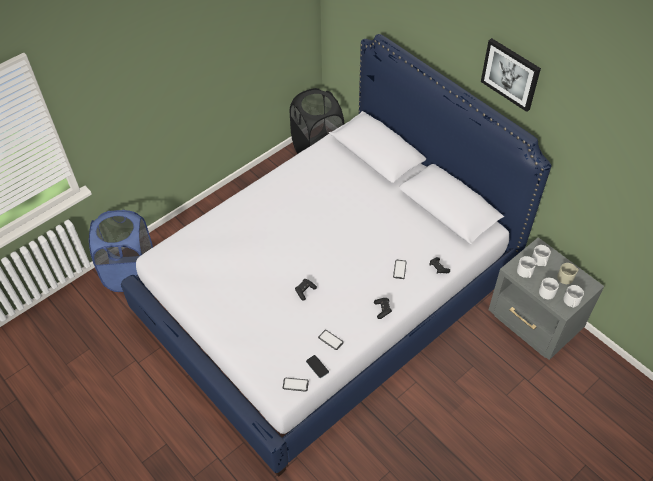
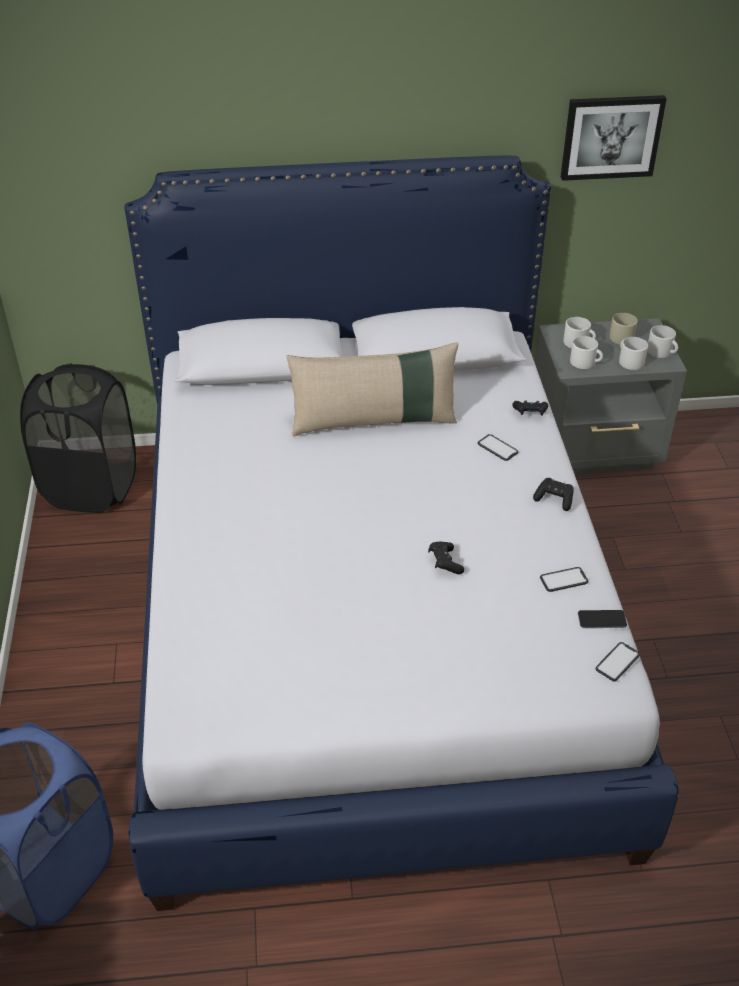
camera: 55 degrees left, 10 degrees down
(375, 214) = (374, 421): none -> beige pillow
(511, 74) = (432, 85): picture -> picture (611, 137)

